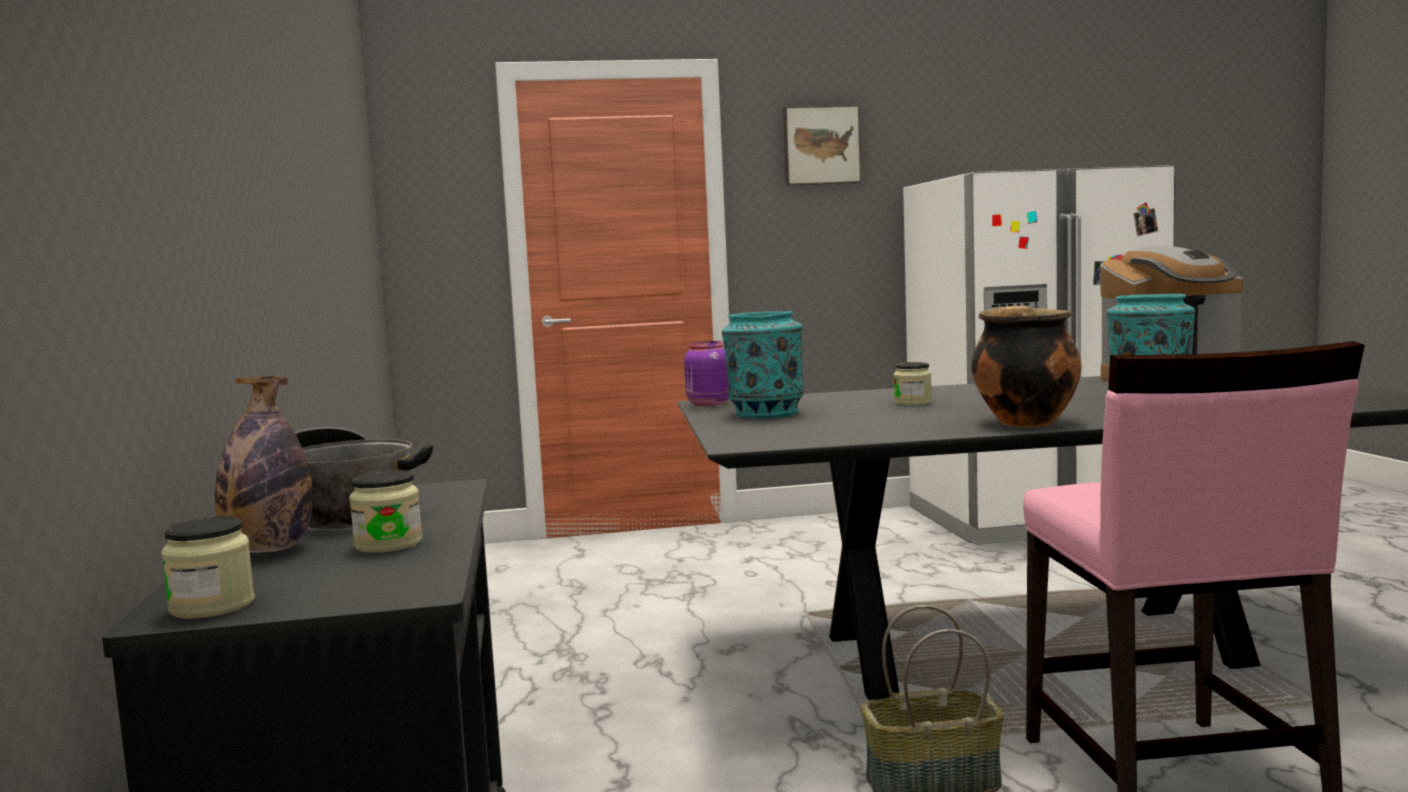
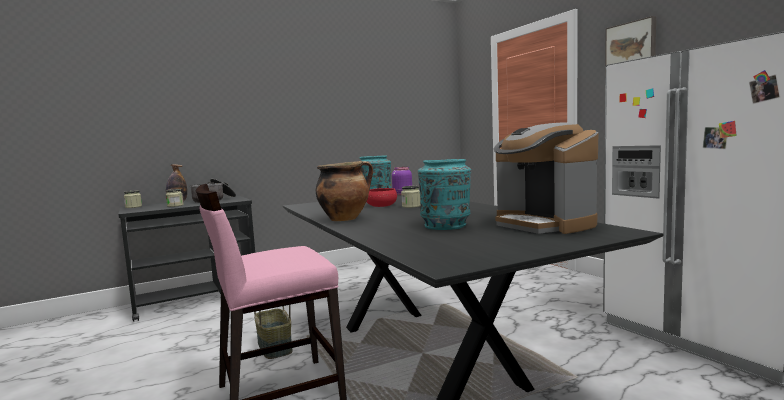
camera: 70 degrees right, 0 degrees up
(870, 411) = (381, 205): none -> red bowl

